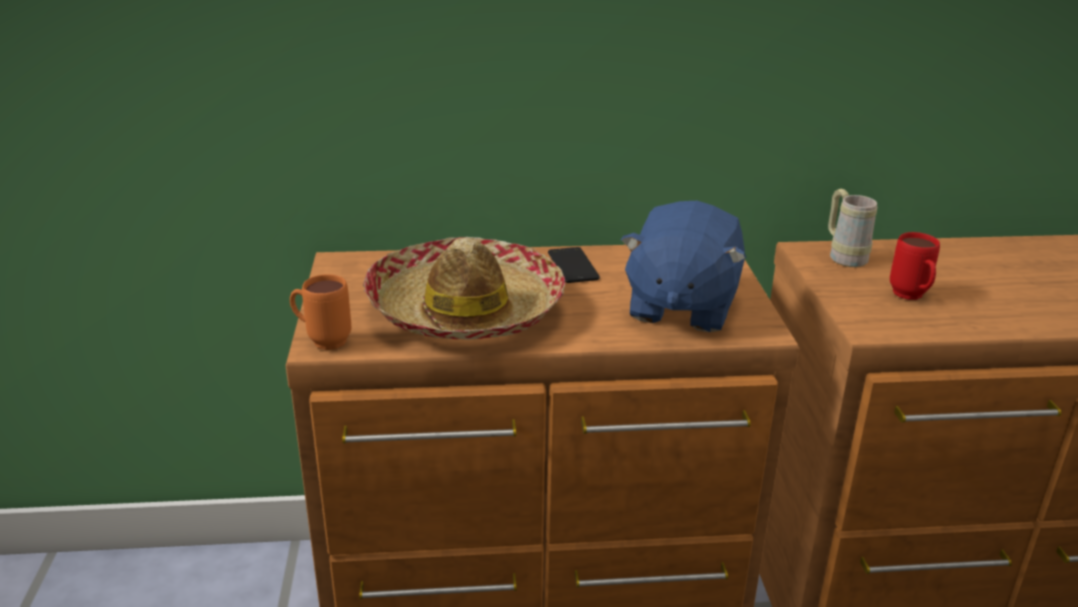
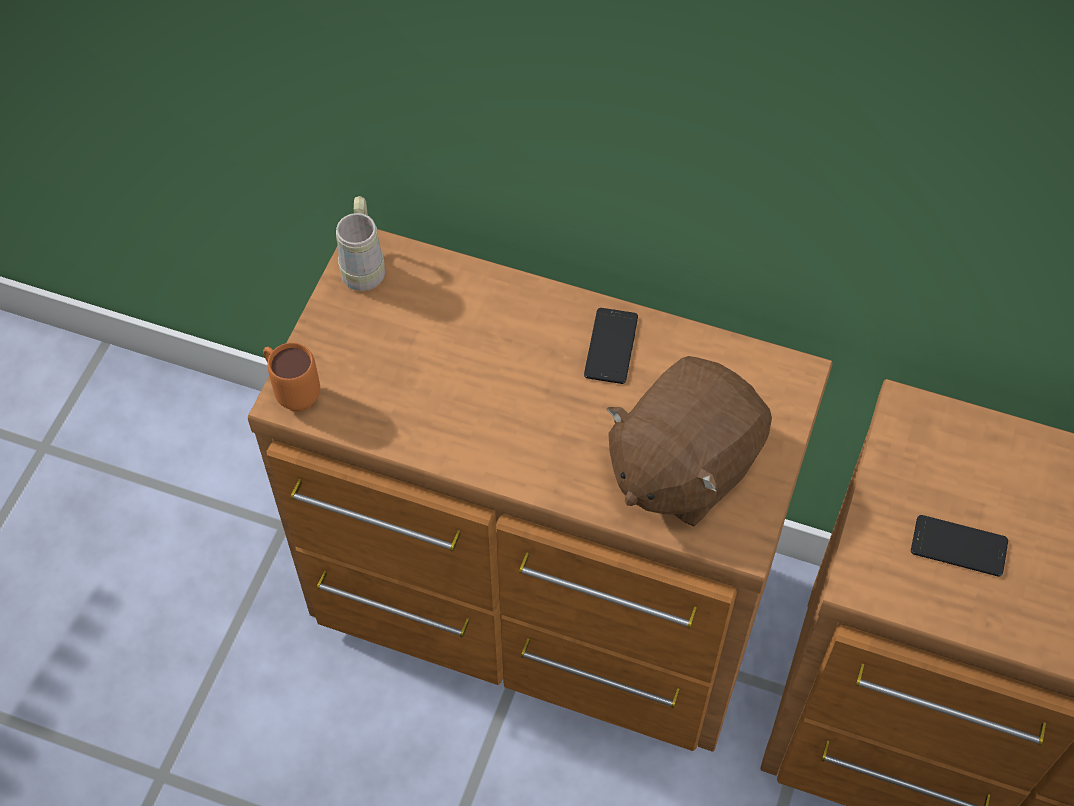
camera: 25 degrees right, 30 degrees up
(465, 309) = (453, 388): hat -> none
(680, 306) = (682, 466): blue plush toy -> brown plush toy
(843, 256) = (944, 437): beige mug -> beige mug (364, 266)
(911, 297) = (958, 546): red mug -> phone

